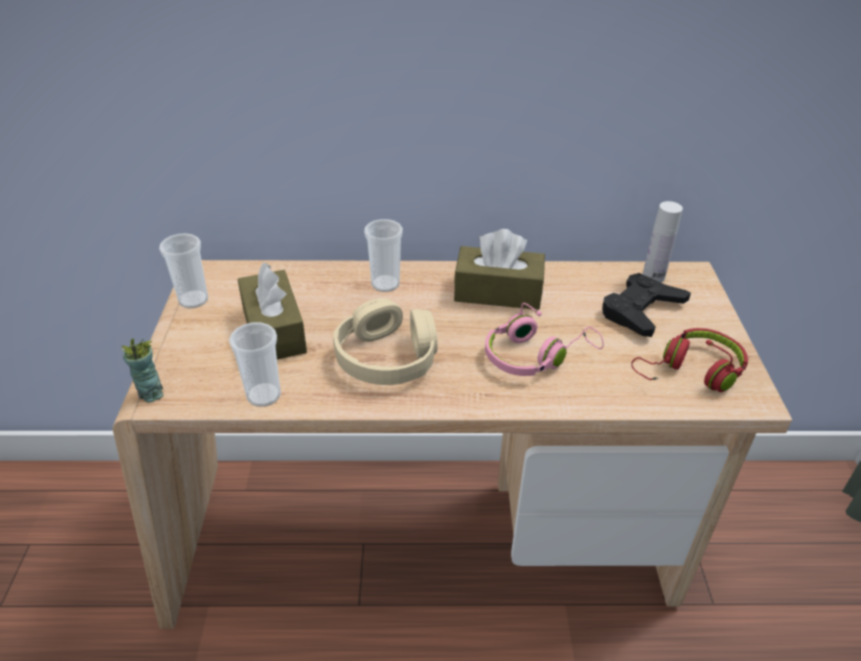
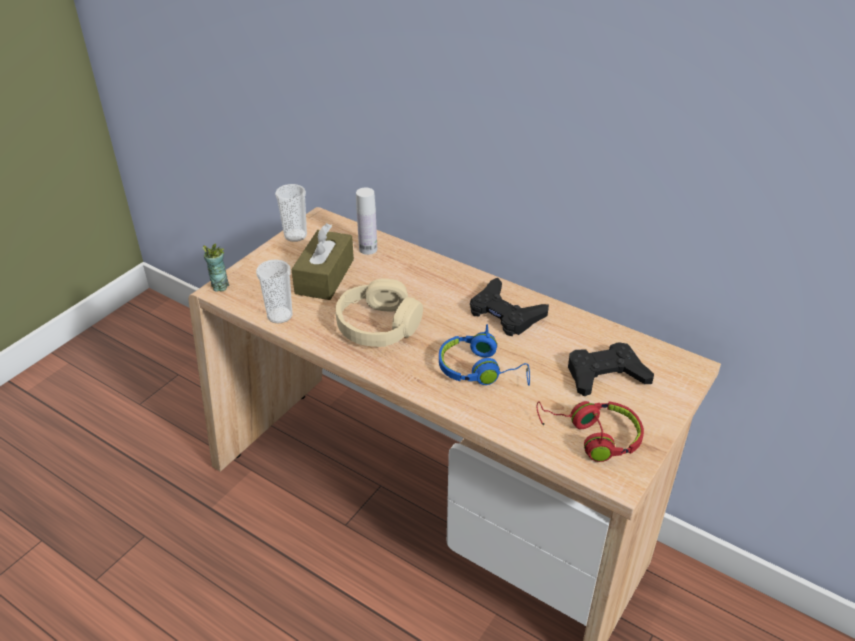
camera: 35 degrees right, 0 degrees up
(385, 284) = (429, 274): cup -> none
(498, 292) = (505, 314): brown tissue box -> black game controller
(535, 355) = (482, 370): pink headphones -> blue headphones
(653, 277) = (650, 354): white bottle -> white bottle (368, 249)

